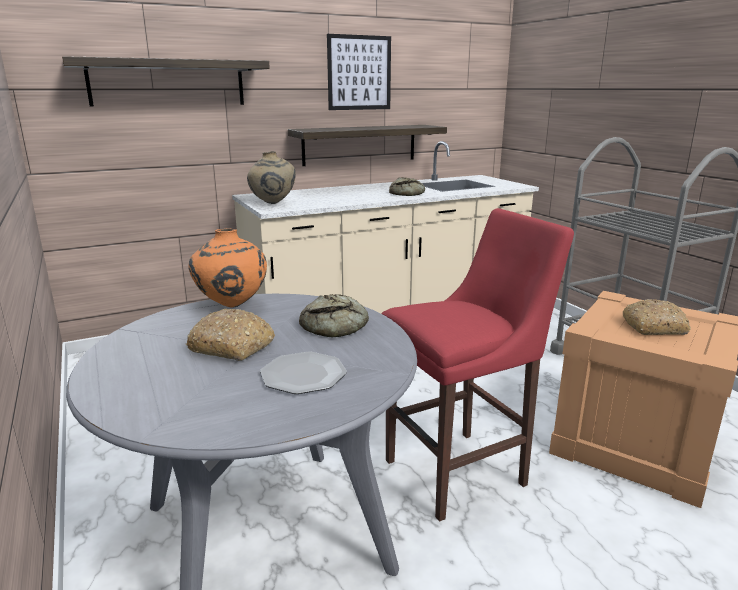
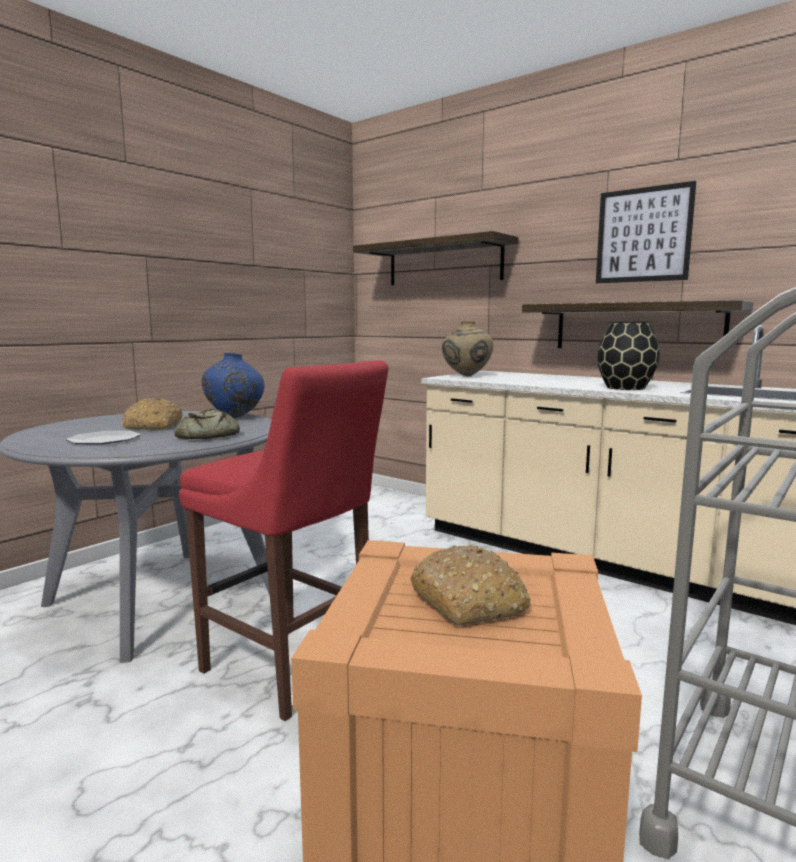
camera: 65 degrees right, 10 degrees down
(231, 306) = (234, 417): orange vase -> blue vase
(408, 193) = (626, 388): bread -> black vase

